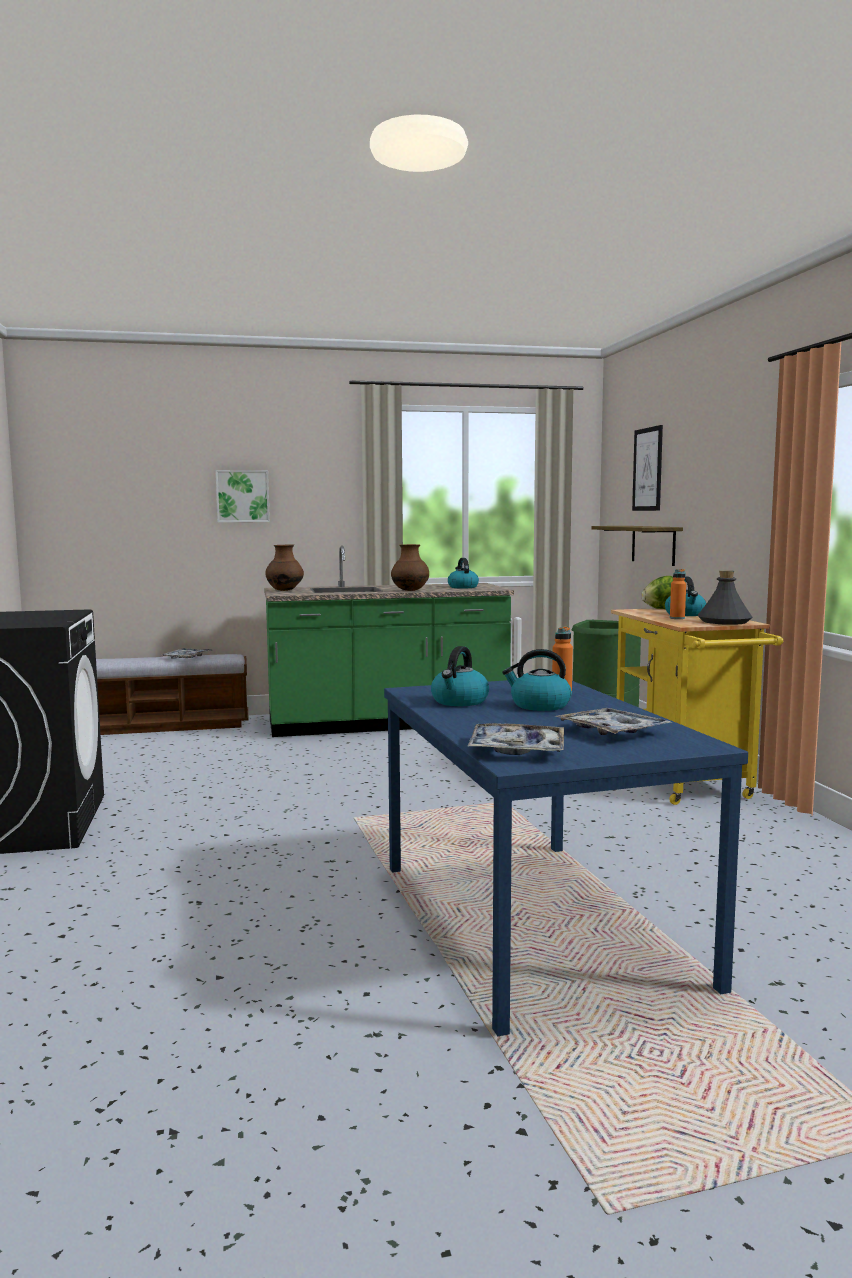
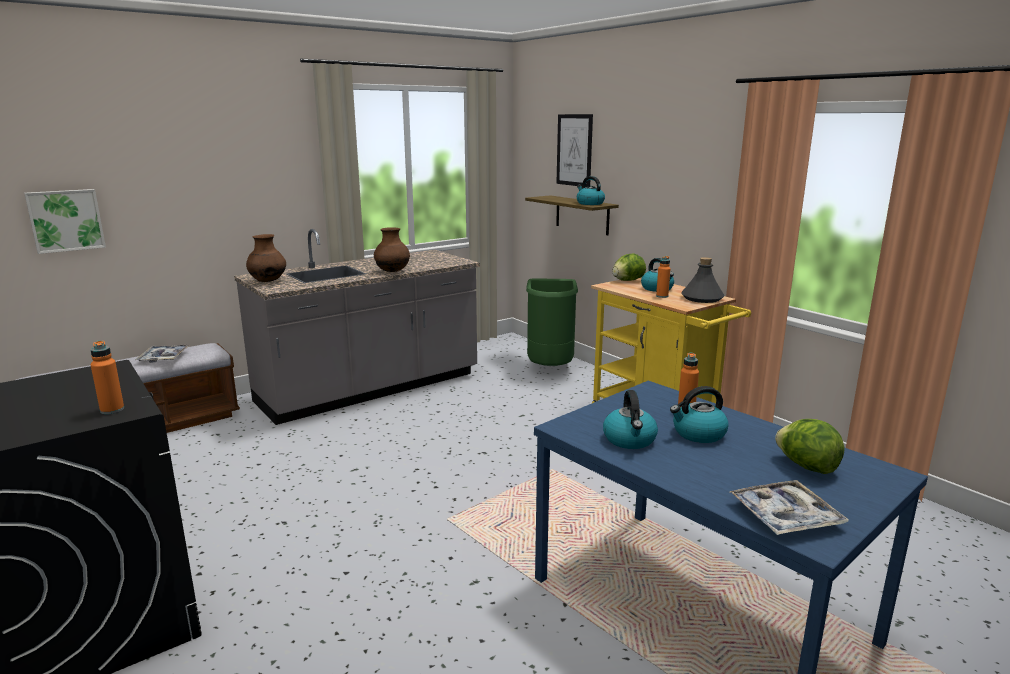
camera: 25 degrees left, 10 degrees up
(36, 623) = (112, 410): none -> orange bottle
(242, 496) = (196, 181): picture -> picture (66, 220)
(387, 723) = (370, 389): green counter -> grey counter
(462, 587) = (428, 260): kettle -> kettle (589, 203)
(612, 731) = (806, 466): tray -> lettuce

